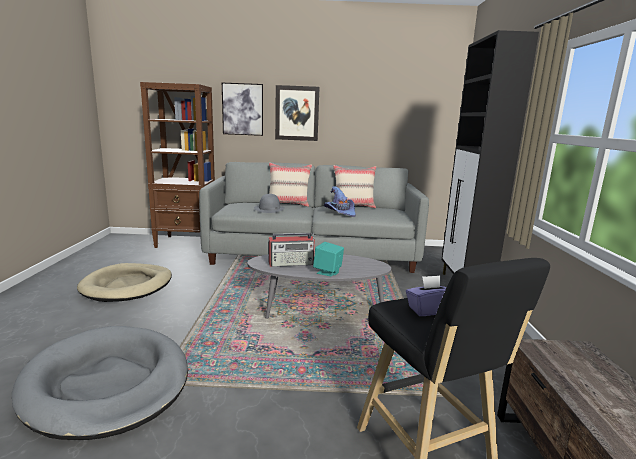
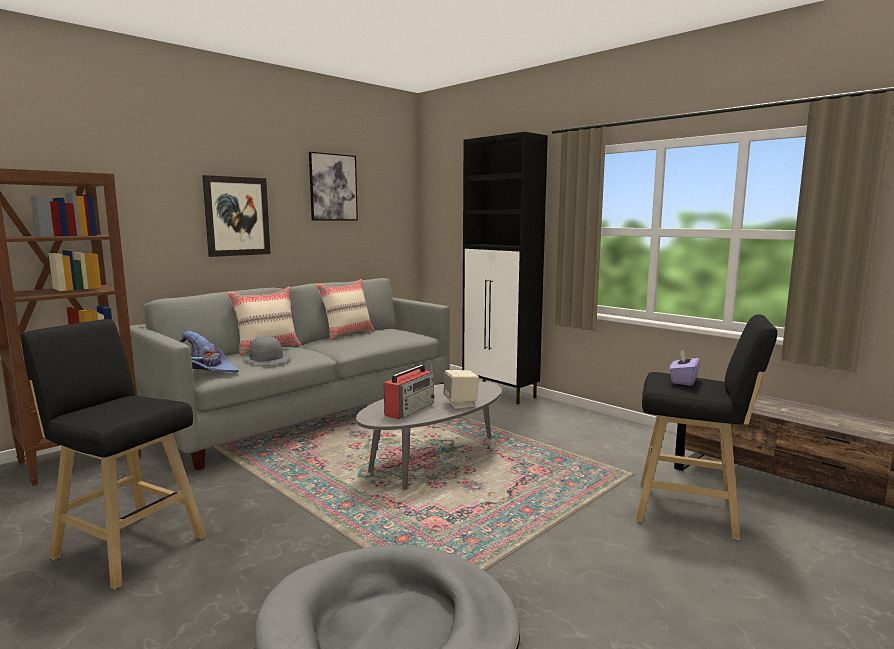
camera: 45 degrees left, 5 degrees down
(127, 286) = (126, 546): beige dog bed -> black stool
(242, 109) = (150, 213): picture -> picture (333, 187)
(328, 272) = (461, 404): turquoise speaker -> beige speaker
(340, 212) = (355, 343): purple hat -> purple hat (206, 371)

